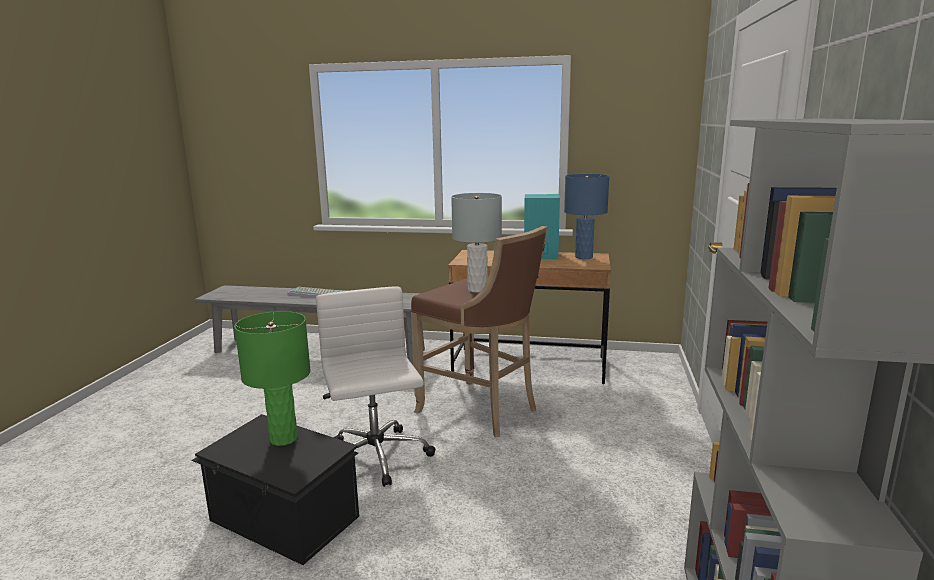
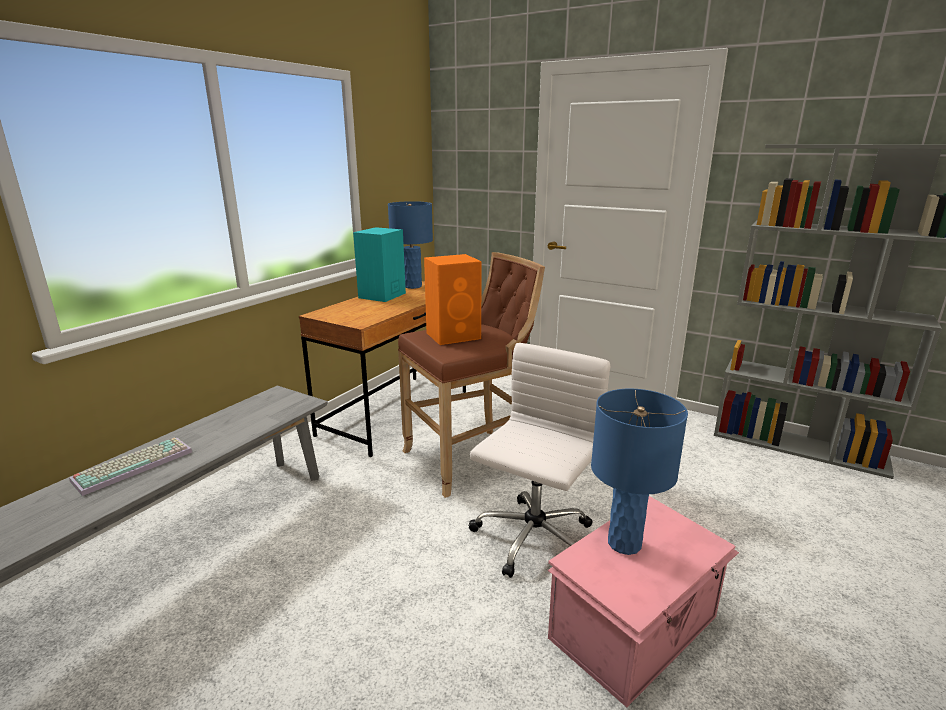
camera: 70 degrees left, 5 degrees up
(283, 520) = (636, 628): black storage box -> pink storage box
(284, 438) = (624, 543): green table lamp -> blue table lamp
(376, 458) = (532, 540): white office chair -> white office chair turned 120 degrees clockwise
(478, 289) = (454, 335): grey table lamp -> orange speaker

